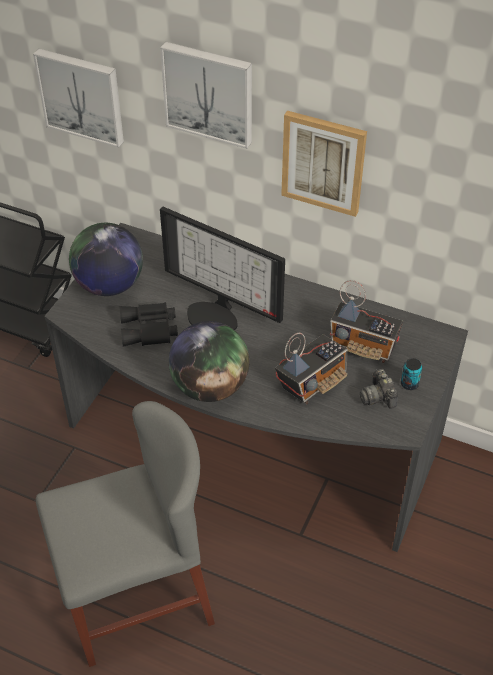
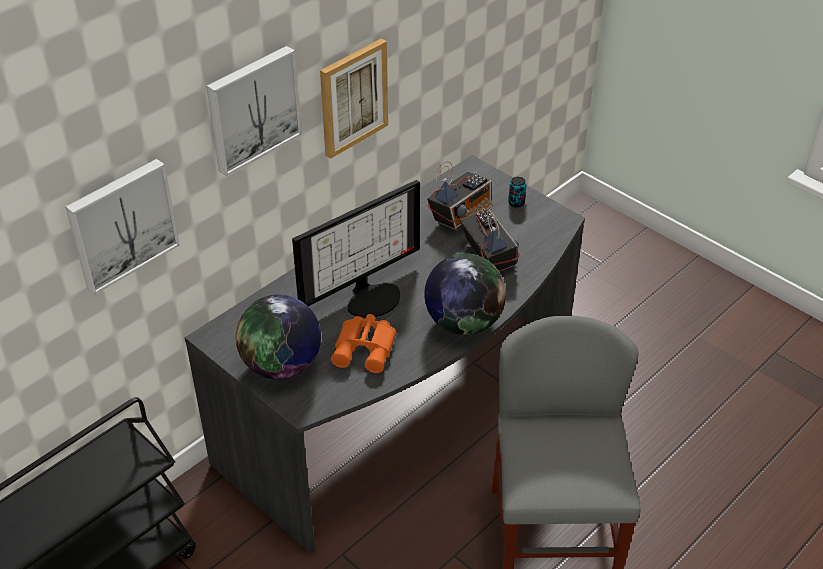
camera: 70 degrees left, 5 degrees down
(150, 330) = (366, 348): black binoculars -> orange binoculars
(378, 396) = (522, 224): camera -> none

